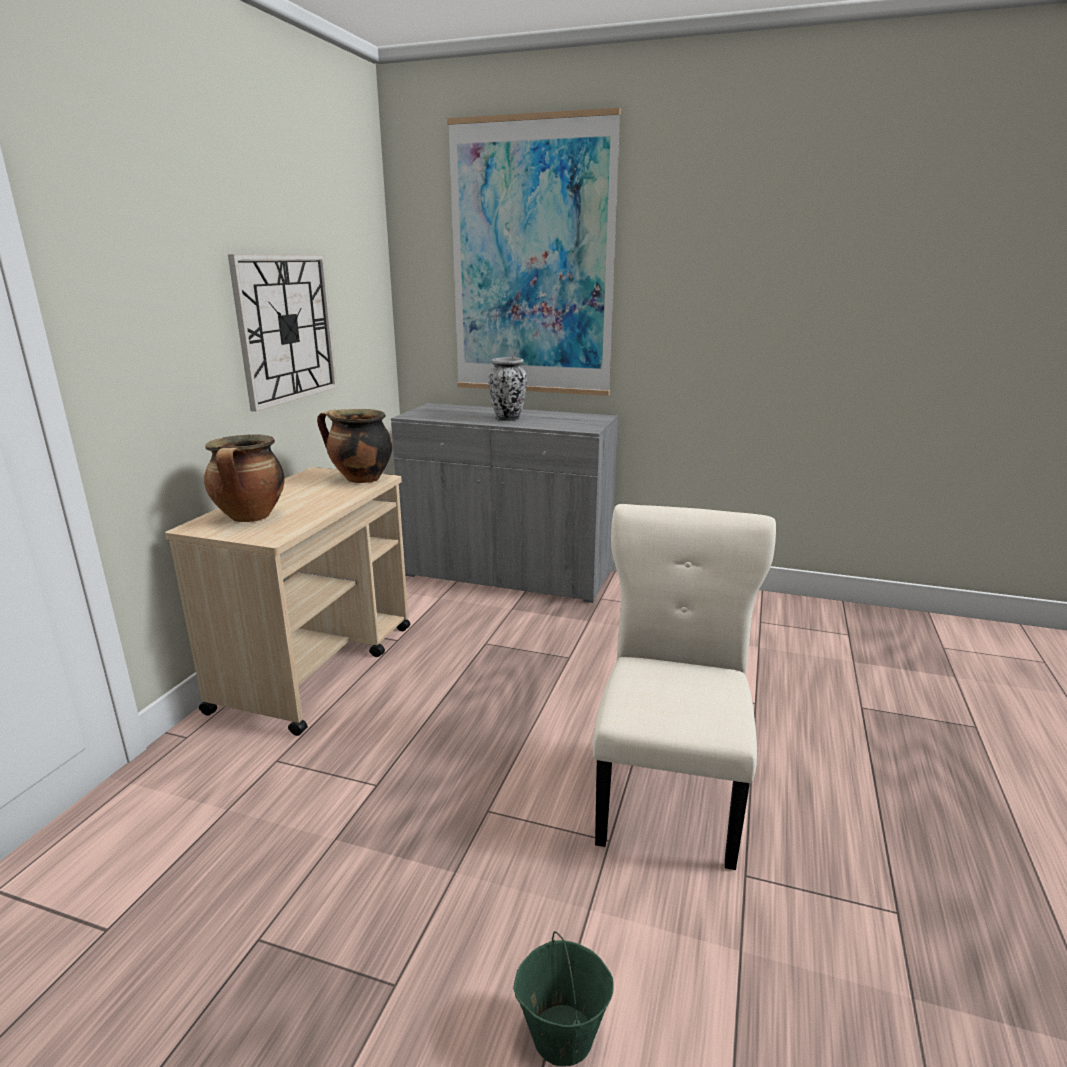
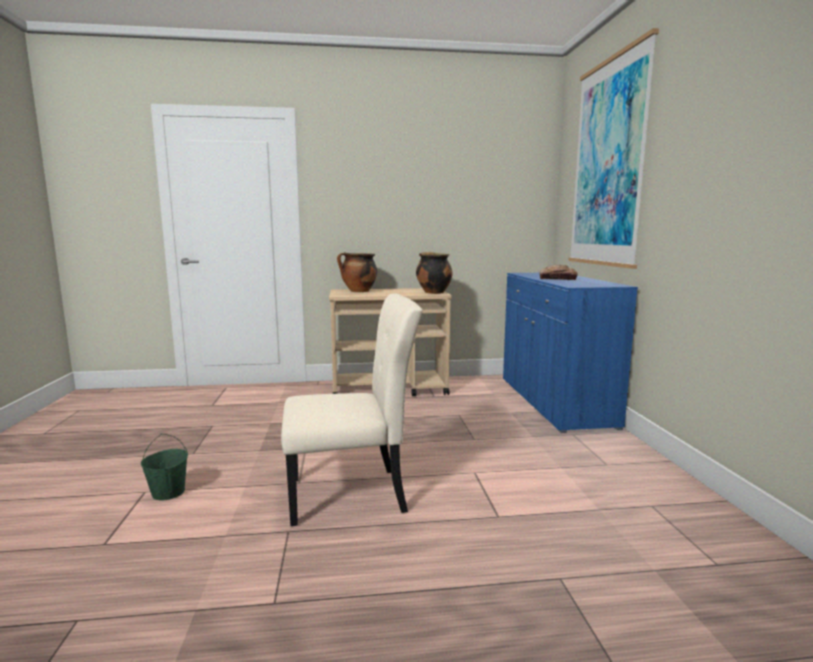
camera: 65 degrees right, 10 degrees down
(286, 329) = (440, 211): wall clock -> none
(507, 574) = (554, 402): grey cabinet -> blue cabinet
(508, 419) = (557, 279): vase -> bread

